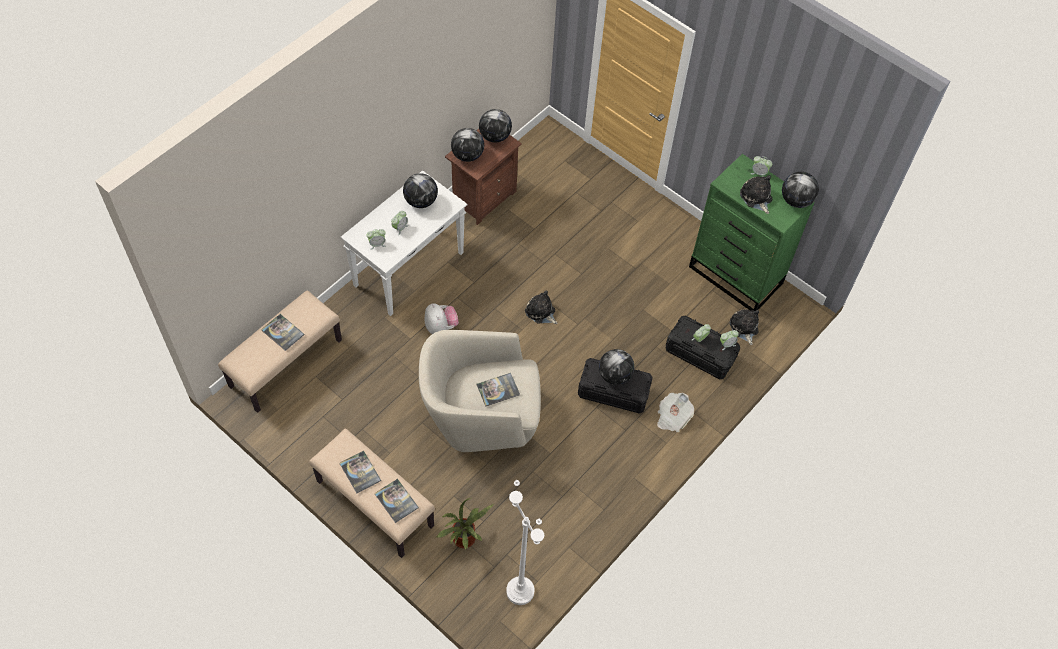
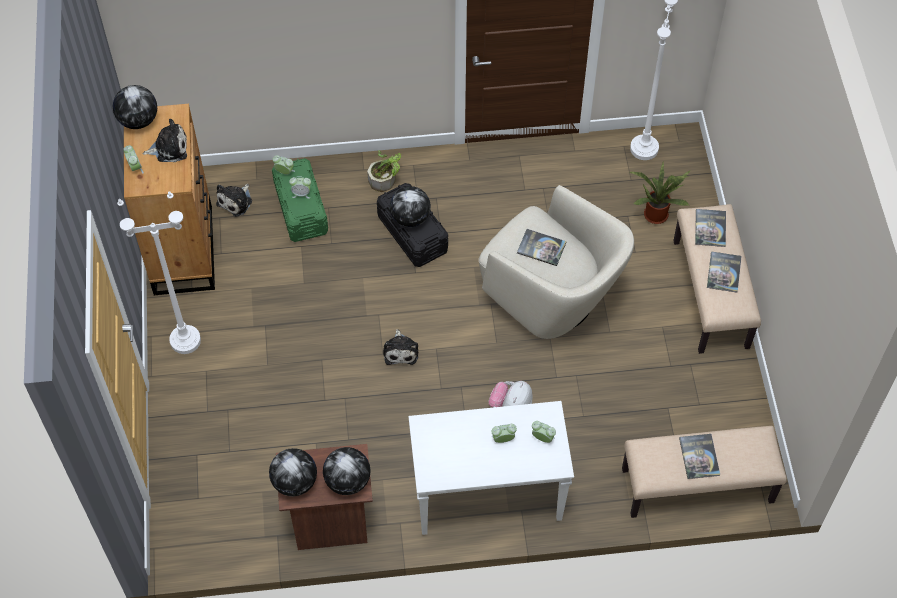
camera: 135 degrees left, 0 degrees up
(420, 201) = (453, 455): globe -> none
(669, 228) = (185, 340): none -> white floor lamp
(672, 417) = (385, 179): newspaper -> potted plant
(700, 354) = (301, 209): black storage box -> green storage box
(736, 276) = (183, 249): green dresser -> brown dresser
(756, 198) = (169, 148): plush toy -> plush toy turned 120 degrees counterclockwise

